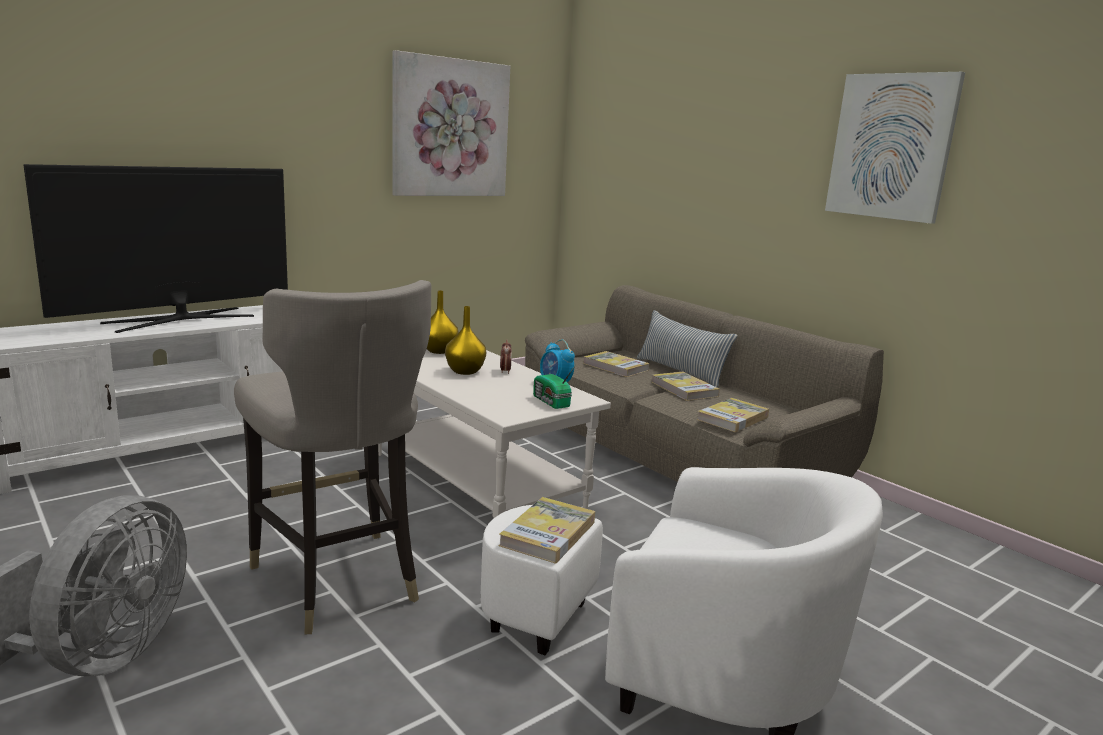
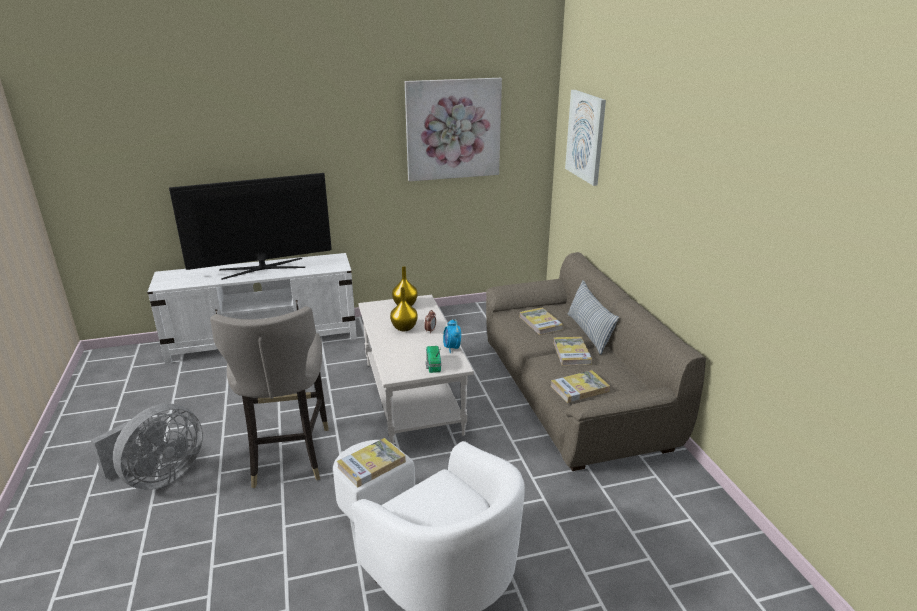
camera: 25 degrees right, 10 degrees up
(891, 147) = (723, 196): picture -> picture (586, 136)

